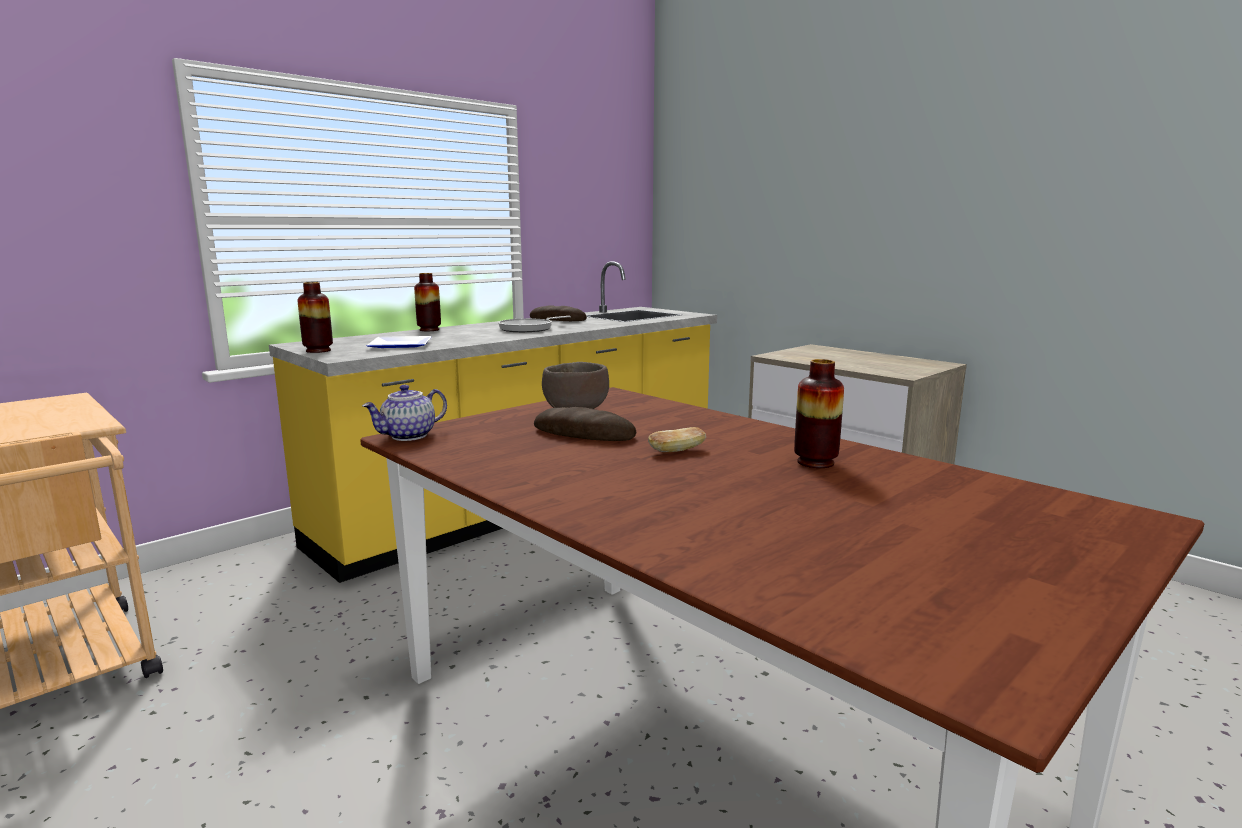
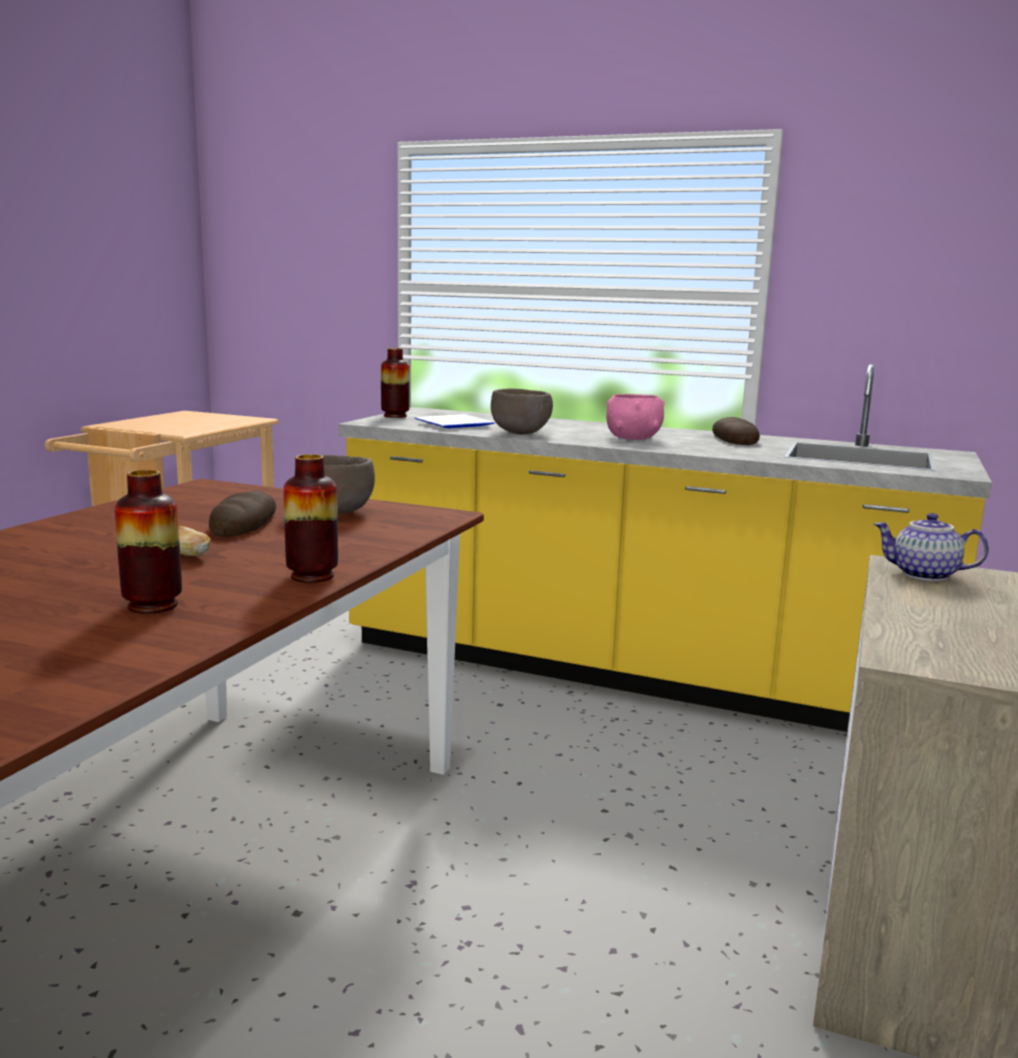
camera: 65 degrees right, 0 degrees up
(409, 436) = (206, 486): teapot -> teapot (923, 575)
(429, 330) = (562, 421): vase -> vase (312, 576)
(471, 339) = (520, 433): none -> brown bowl
(529, 328) = (633, 438): frying pan -> pink bowl

